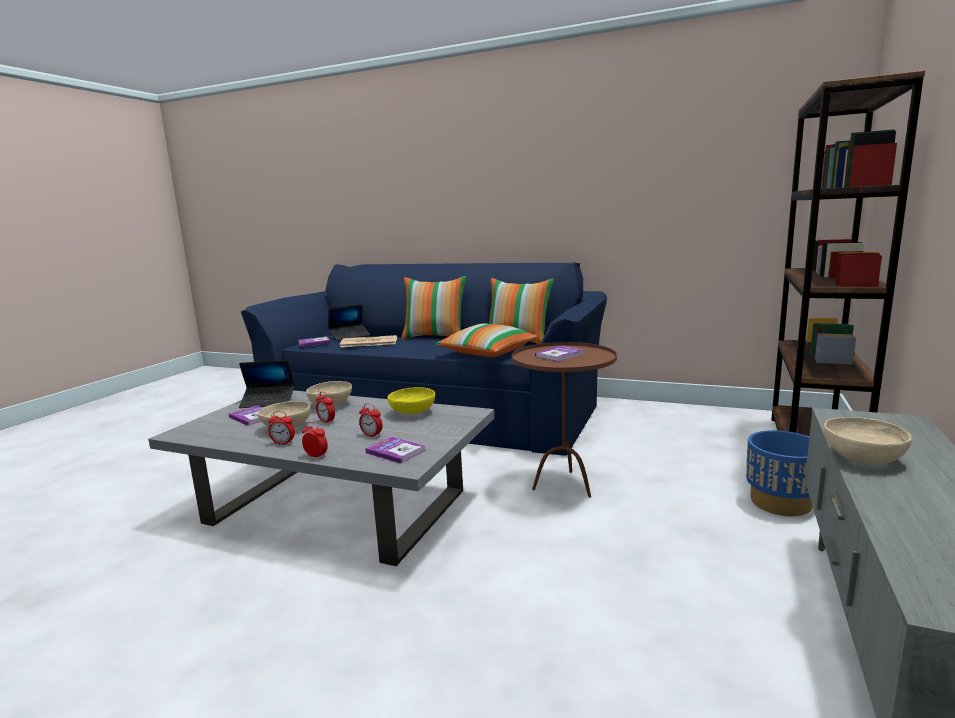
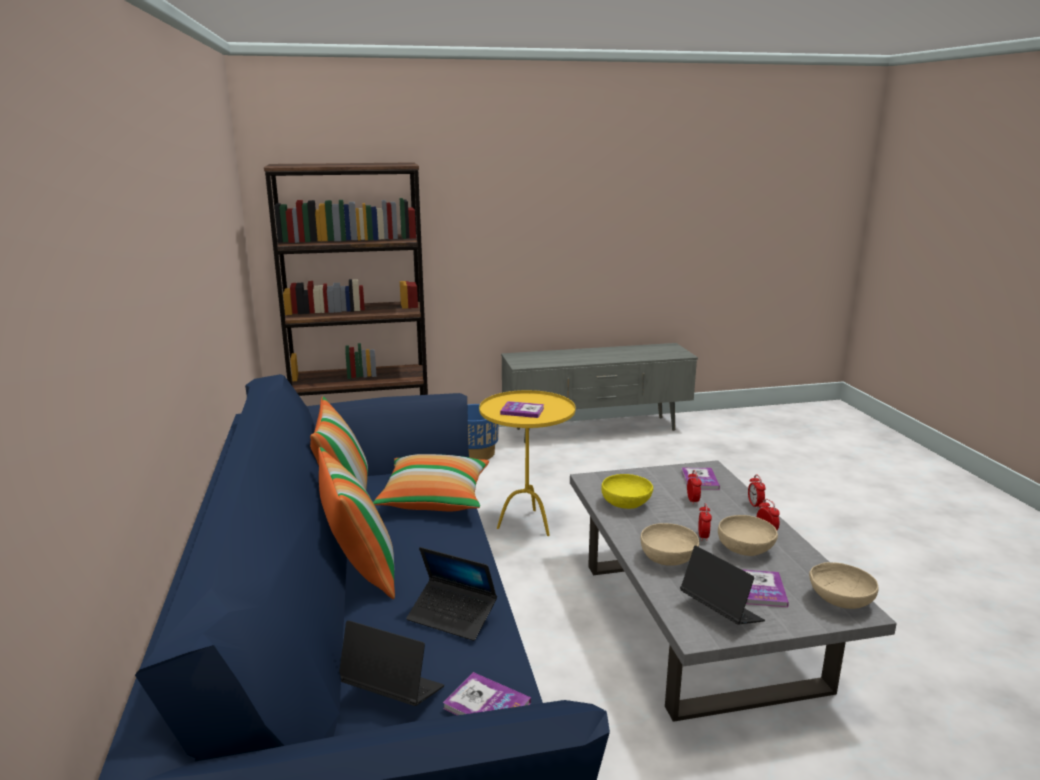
camera: 125 degrees left, 5 degrees up
(368, 342) = (452, 616): newspaper -> laptop
(564, 485) = (526, 524): brown side table -> yellow side table
(862, 458) = (579, 361): beige bowl -> beige bowl (839, 601)

